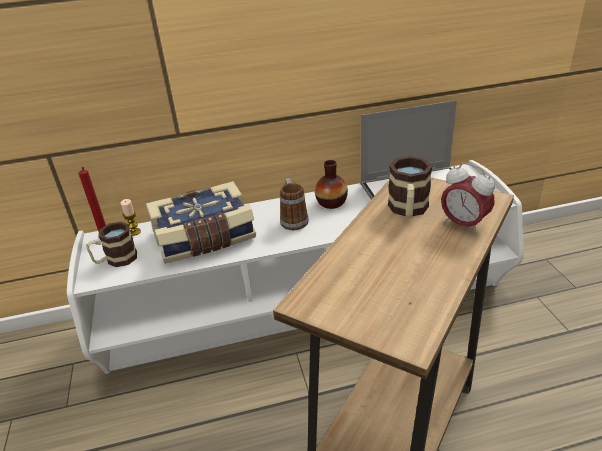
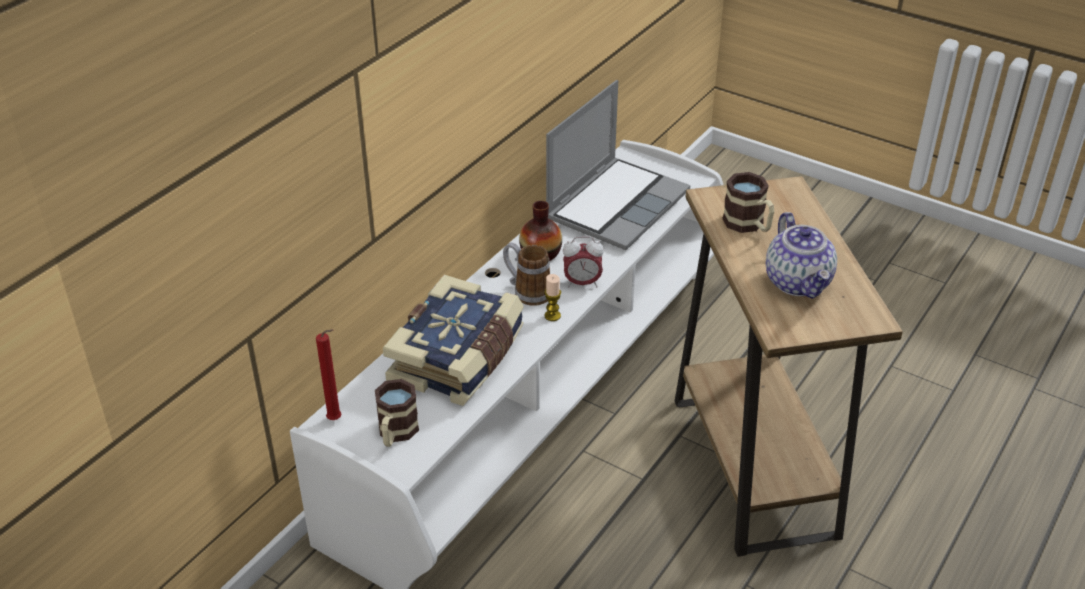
camera: 45 degrees left, 5 degrees up
(134, 232) = (362, 395): candle -> candle (552, 316)
(384, 271) = (799, 282): none -> teapot
(463, 225) = (802, 219): alarm clock -> alarm clock (582, 283)

